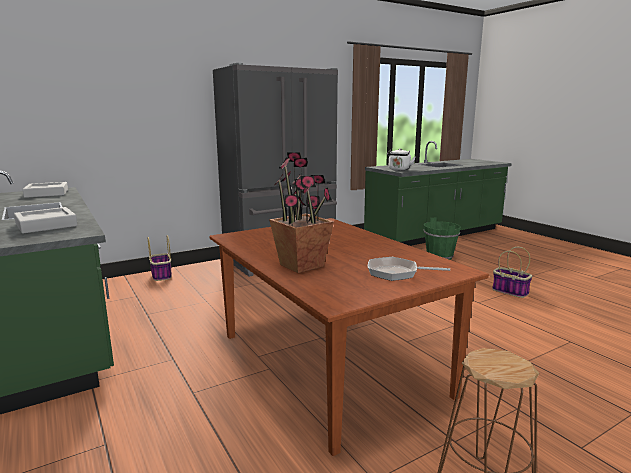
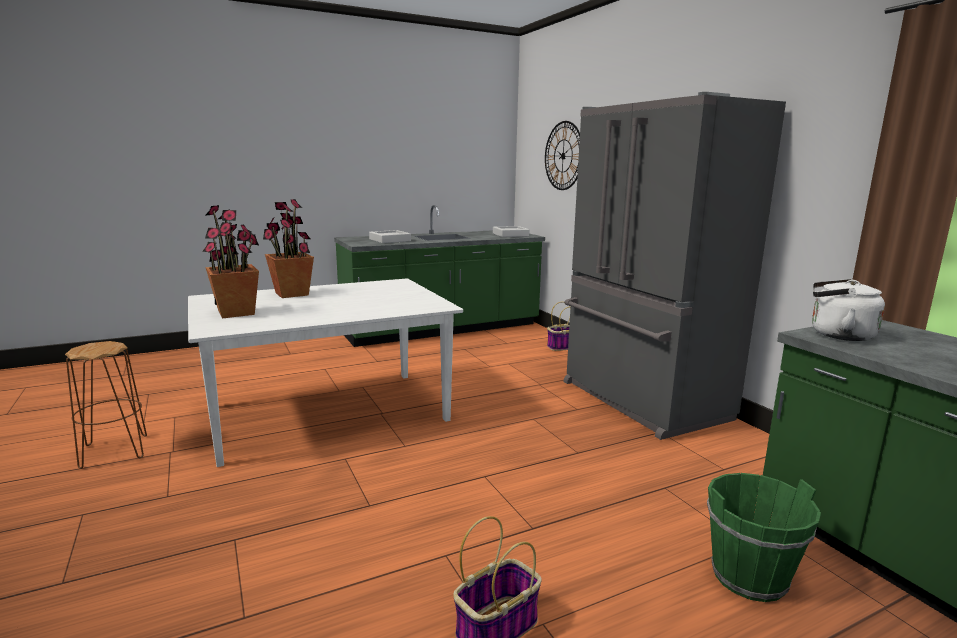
camera: 95 degrees right, 0 degrees up
(86, 99) = (563, 156): none -> wall clock
(328, 363) = (328, 413): brown dining table -> white dining table
(396, 273) = (237, 313): frying pan -> potted plant

